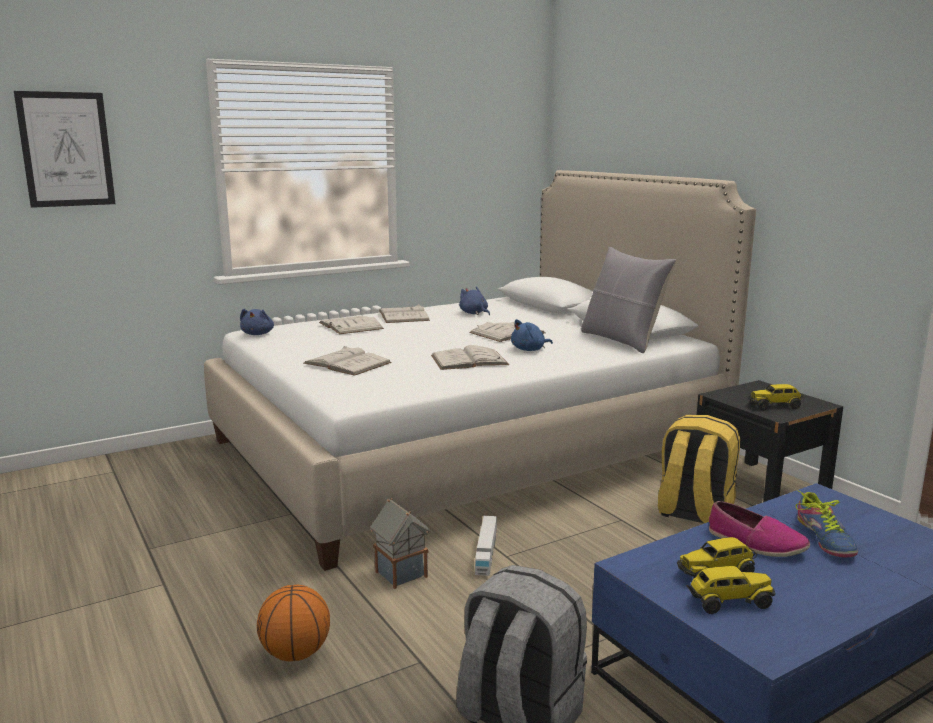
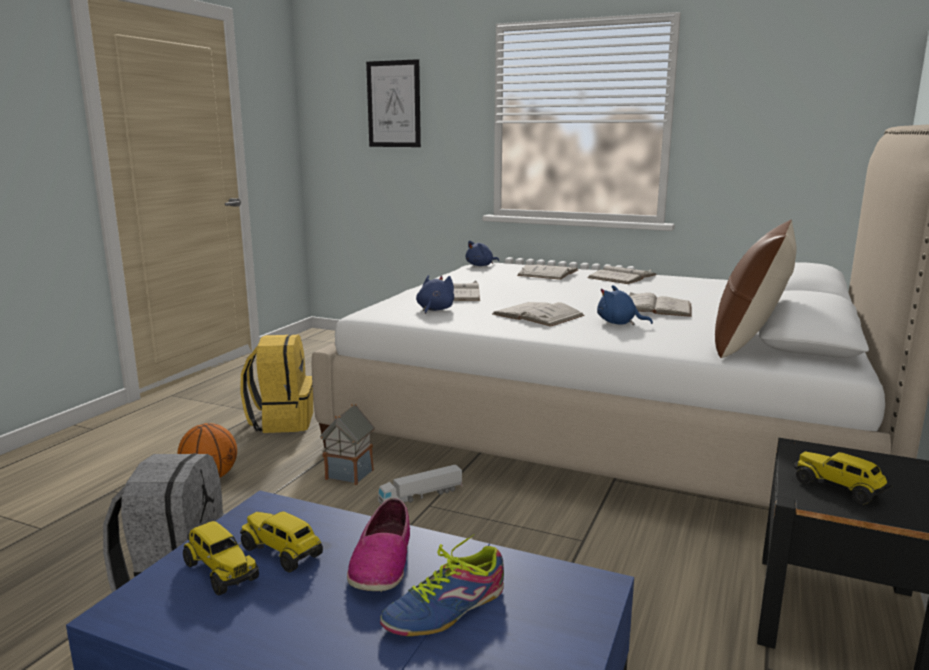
camera: 55 degrees right, 0 degrees up
(474, 313) = (692, 288): blue plush toy -> blue plush toy (434, 309)
(622, 340) = (748, 343): grey pillow -> brown pillow
(693, 514) = (669, 582): yellow backpack -> yellow backpack (282, 421)

